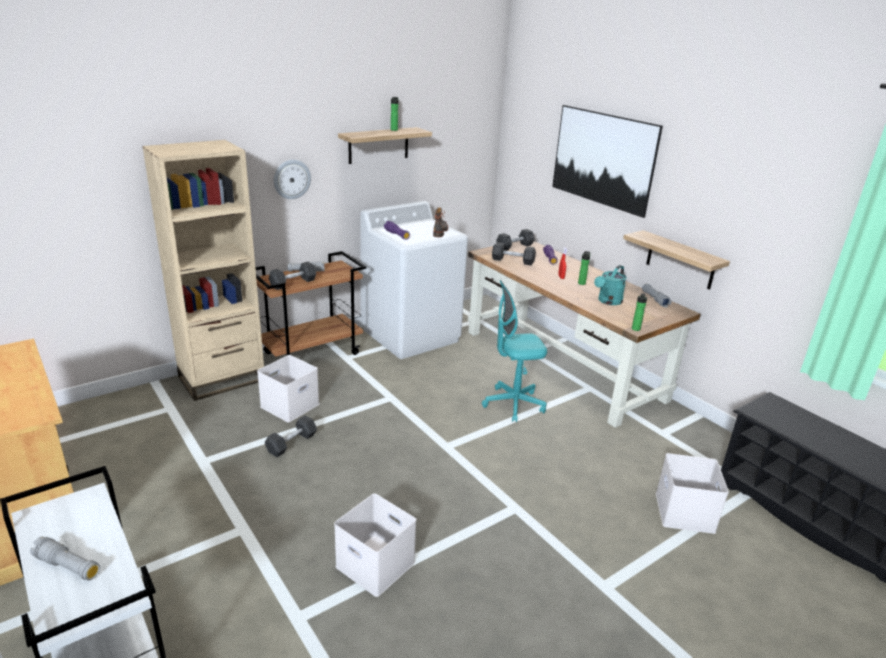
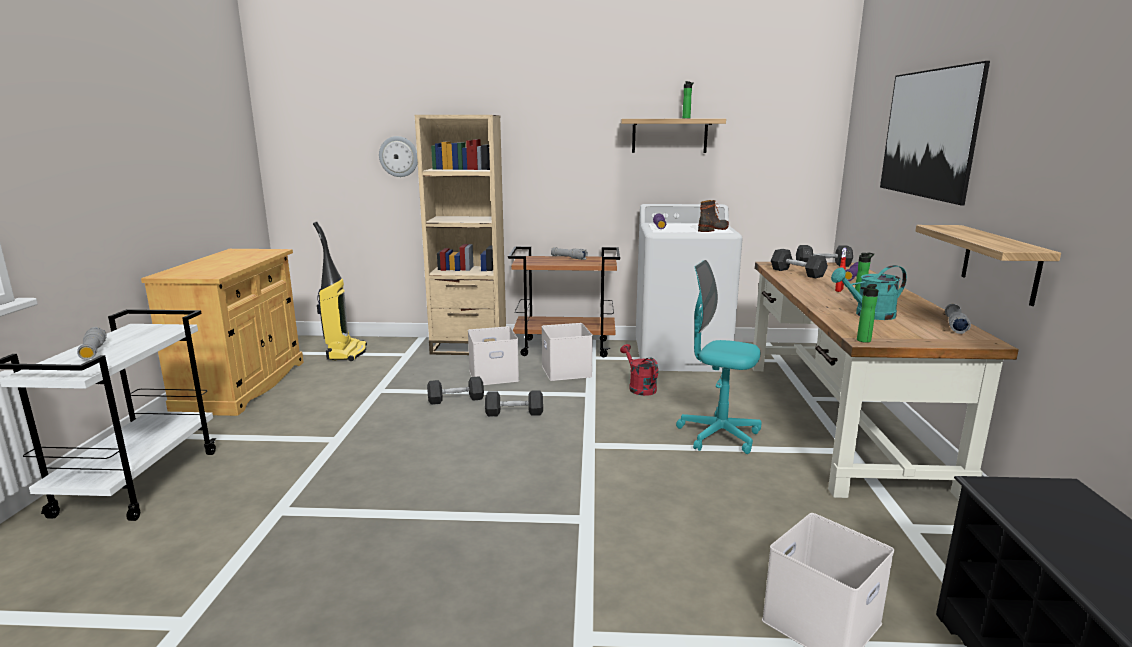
camera: 40 degrees right, 10 degrees down
(95, 428) = (346, 353): none -> vacuum cleaner
(291, 179) = (567, 162): wall clock -> wall clock (399, 156)
(293, 283) = (542, 262): grey dumbbell -> grey dumbbell (514, 413)
(373, 564) = (386, 503): white storage box -> white storage box (565, 371)
(418, 378) = (639, 388): none -> red watering can

